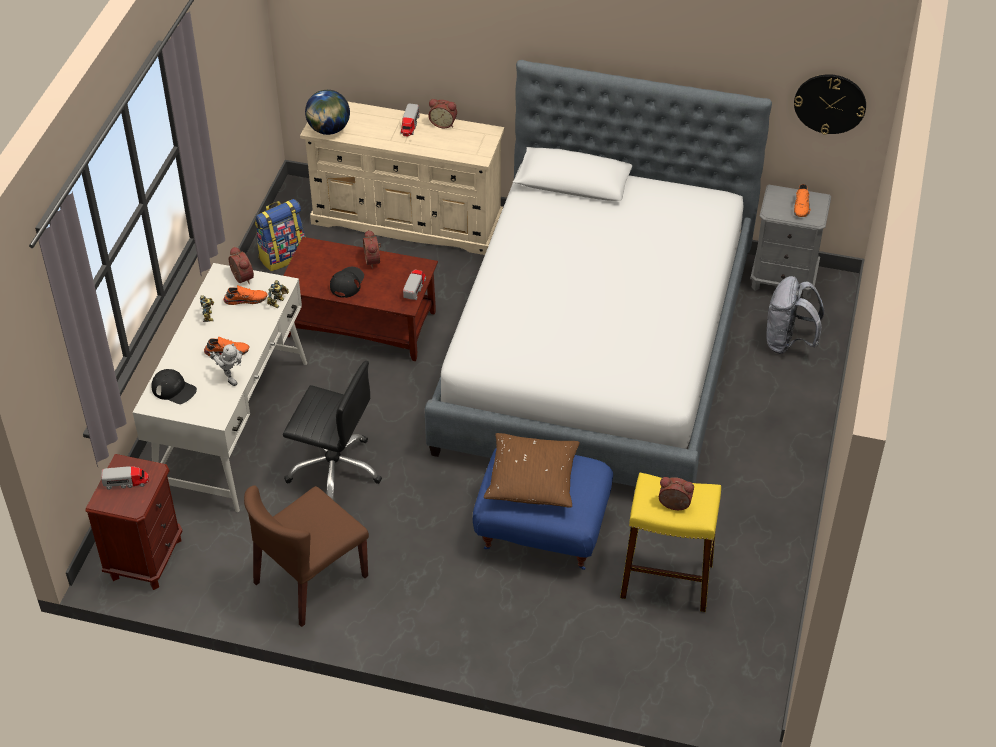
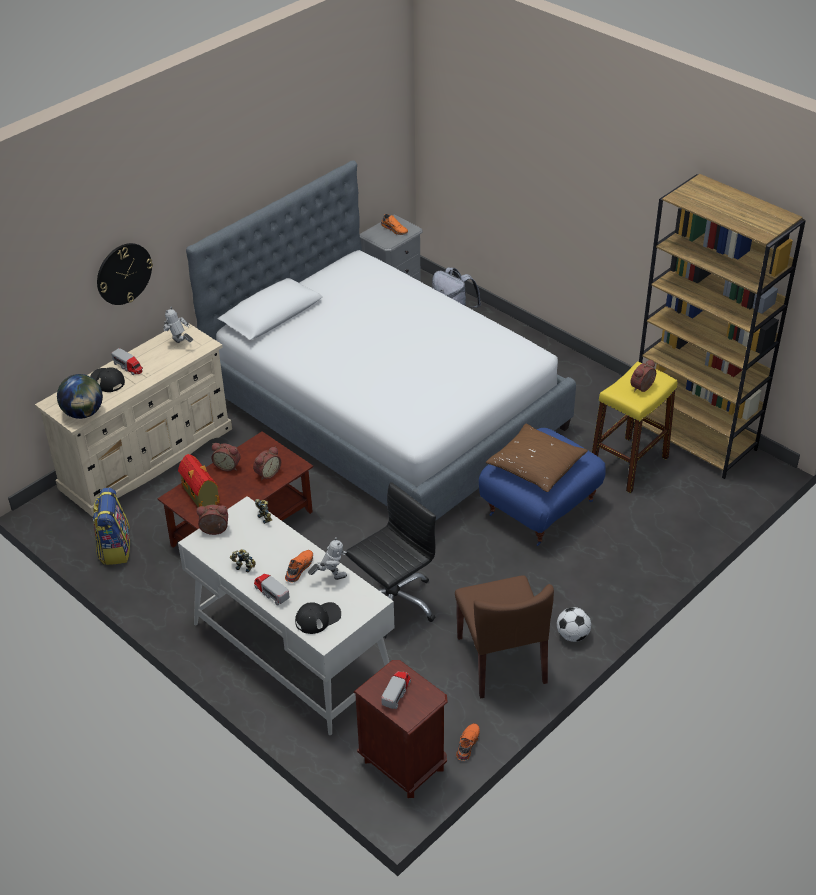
camera: 60 degrees left, 5 degrees down
(245, 299) = (244, 536): orange shoe -> orange shoe (467, 744)
(324, 261) = (201, 495): none -> toy house
(347, 283) = (240, 490): black cap -> black cap (107, 380)
(376, 624) = (572, 635): none -> football
(414, 288) = (282, 454): toy truck -> toy truck (271, 593)
(443, 123) = (145, 348): alarm clock -> alarm clock (267, 473)
(466, 141) = (180, 344): none -> toy robot
(757, 625) = (694, 438): none -> brown bookcase
(830, 103) = (380, 140): wall clock -> wall clock (124, 273)

